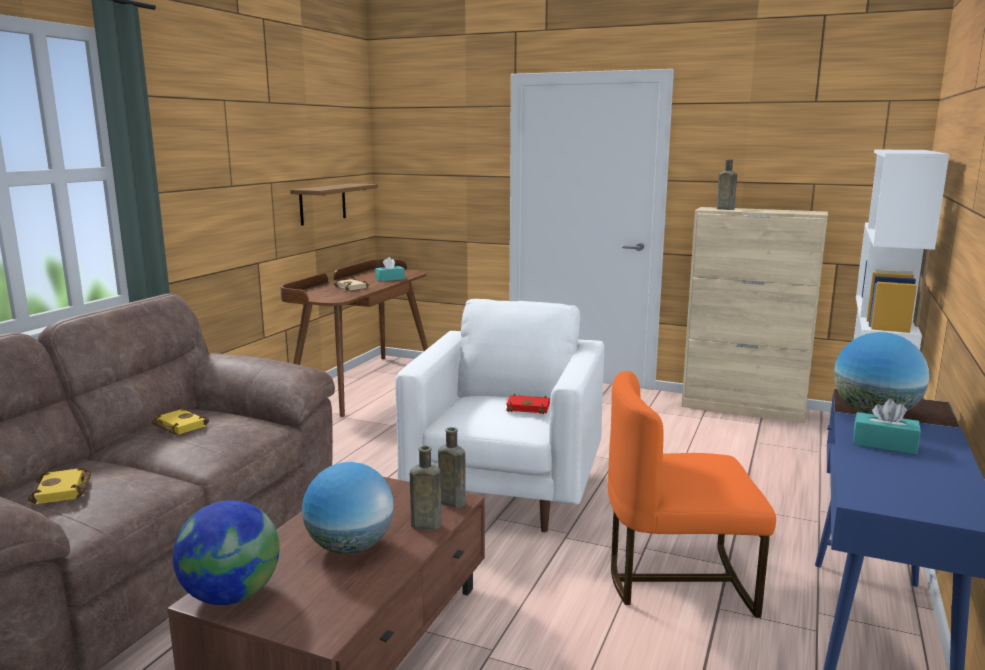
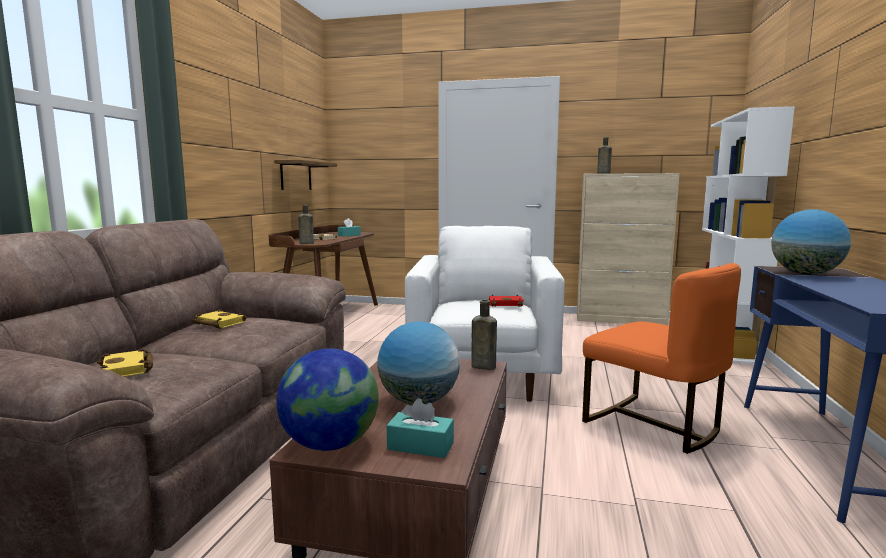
camera: 10 degrees left, 5 degrees down
(424, 525) = (472, 382): brown bottle -> brown bottle (305, 243)
(677, 579) = (654, 424): orange chair -> orange chair turned 120 degrees counterclockwise
(884, 444) = (840, 285): turquoise tissue box -> turquoise tissue box (420, 446)

